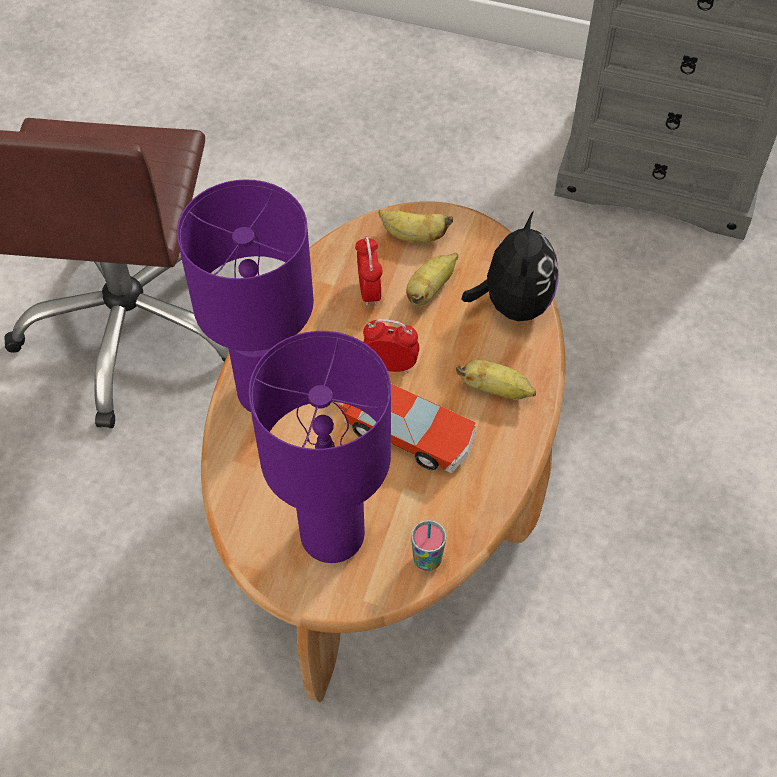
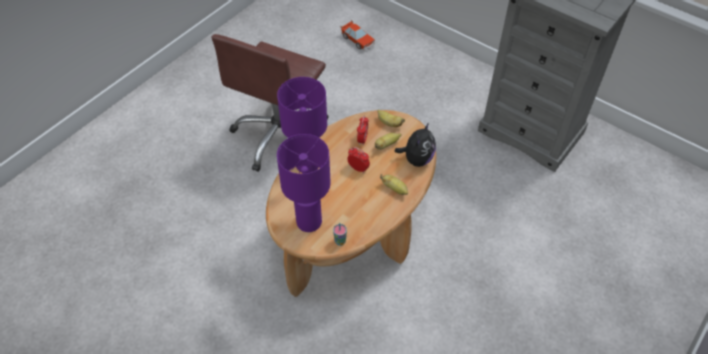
camera: 20 degrees right, 5 degrees down
(409, 433) = (354, 195): toy car -> toy car (357, 40)

